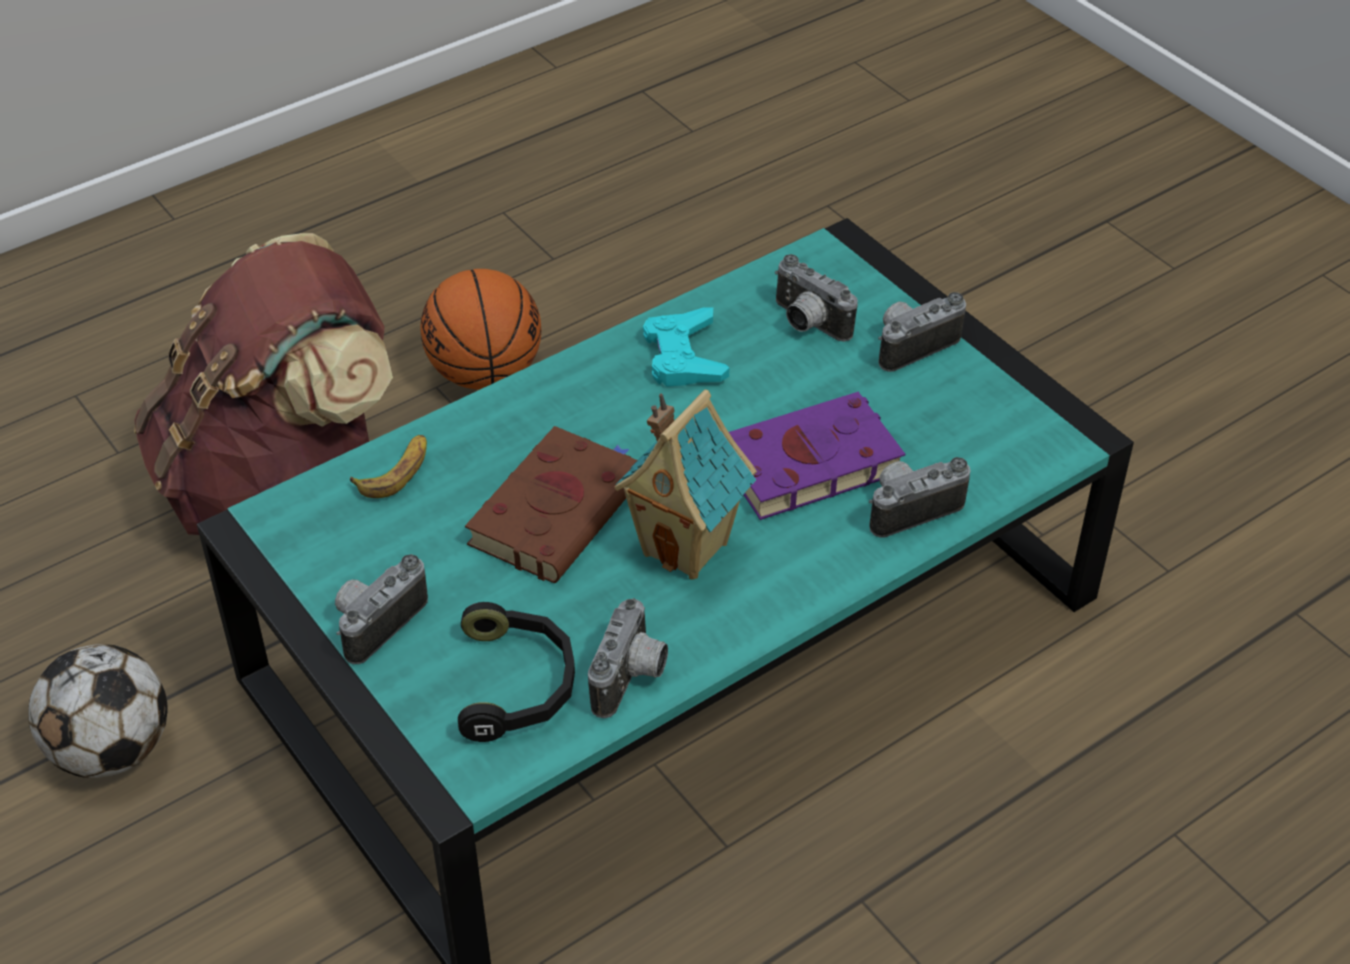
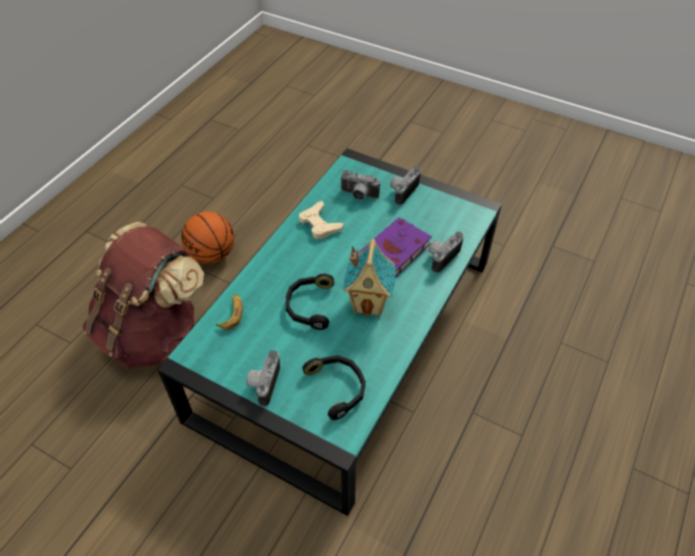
camera: 25 degrees left, 5 degrees up
(112, 750) = (142, 476): football -> none
(558, 509) = (309, 306): brown book -> black headphones
(632, 679) = (381, 367): camera -> none
(684, 356) = (319, 224): turquoise game controller -> beige game controller

